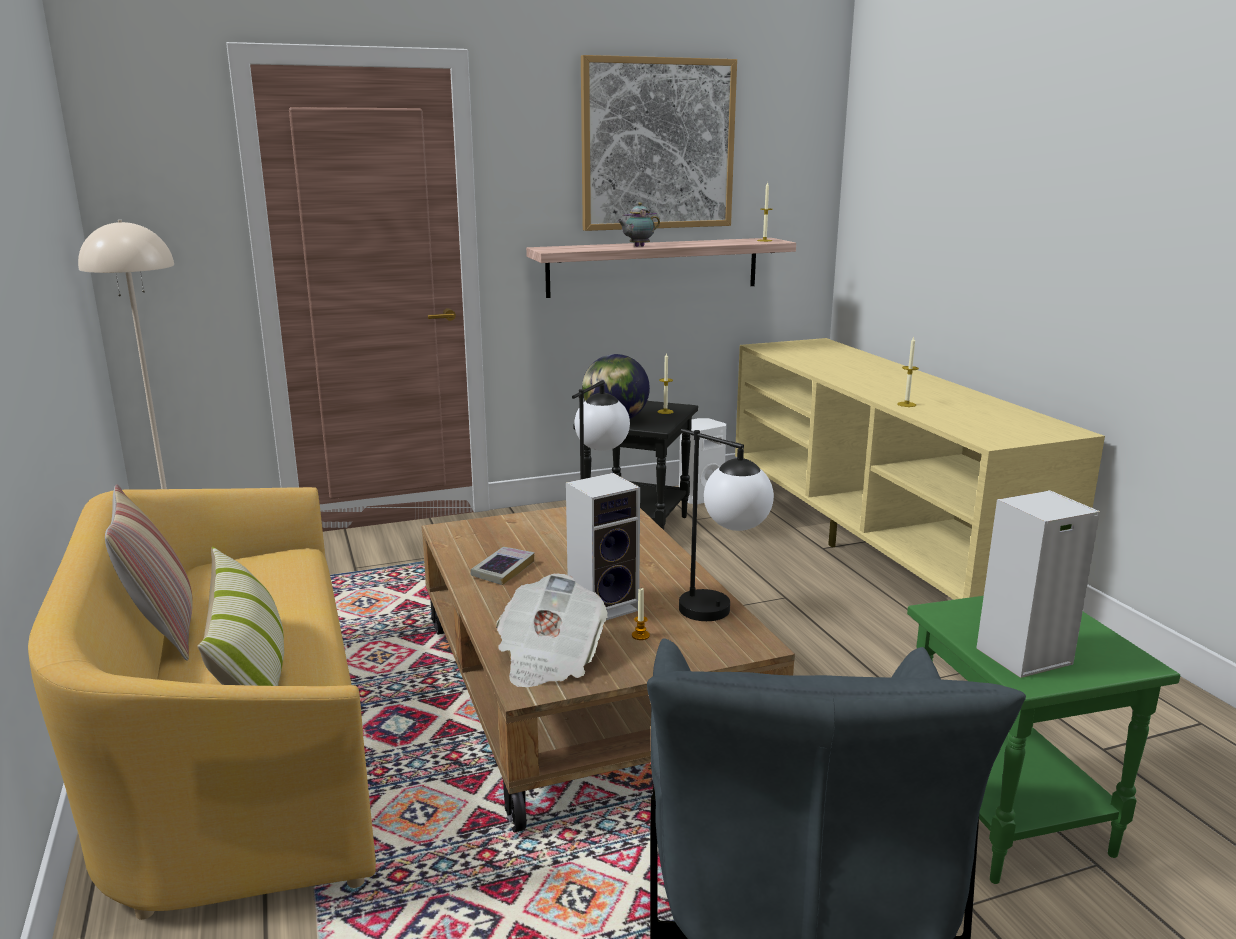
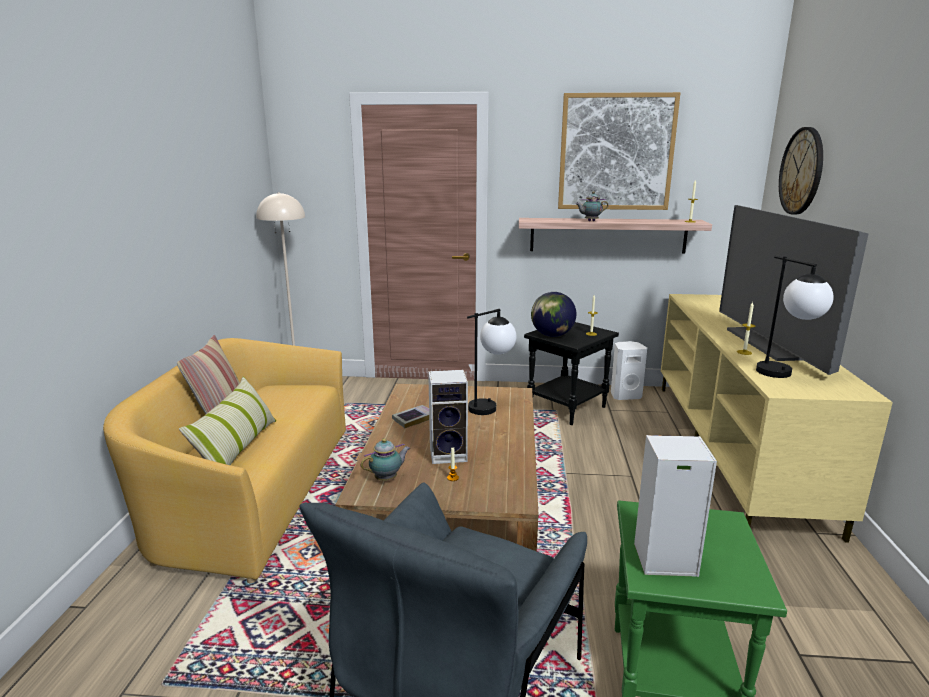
camera: 25 degrees right, 0 degrees up
(549, 658) = (387, 479): newspaper -> teapot
(721, 616) = (514, 477): table lamp -> table lamp (784, 376)
(908, 166) = (801, 171): none -> wall clock
(925, 390) = (773, 344): none -> television

